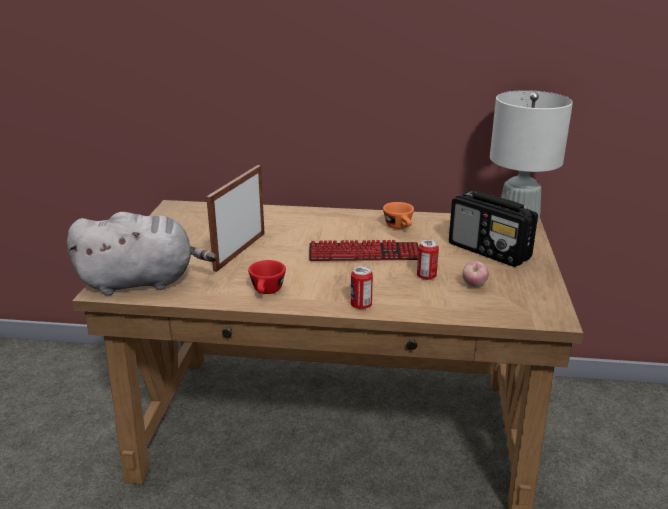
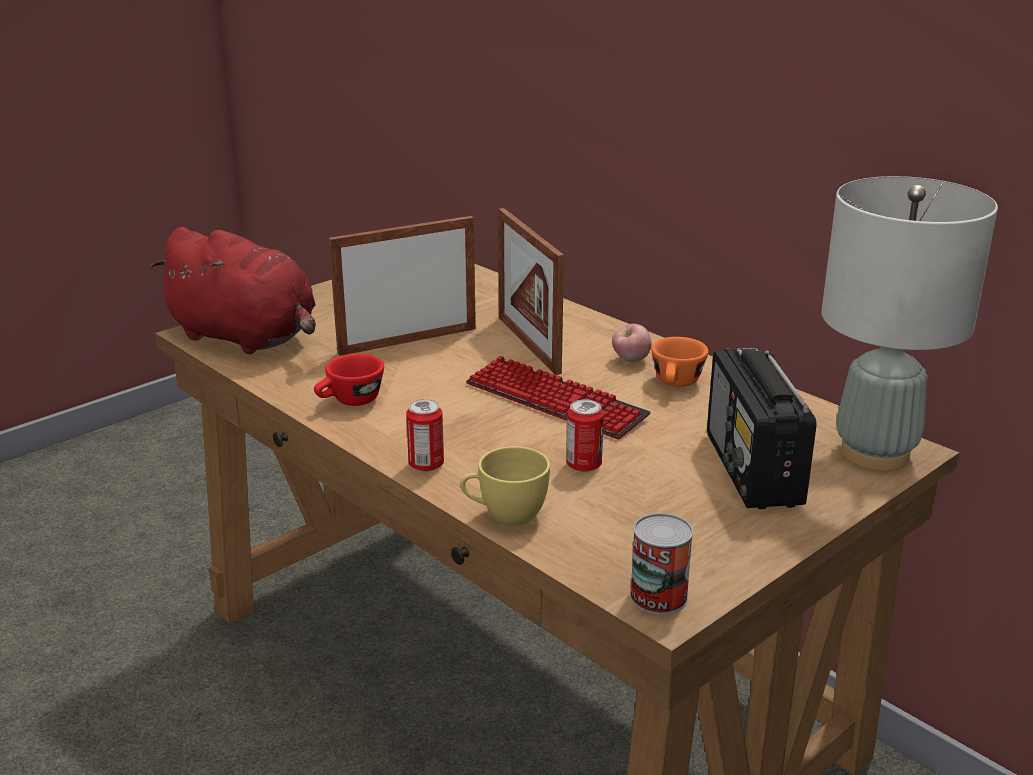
camera: 40 degrees right, 0 degrees up
(142, 282) = (247, 338): grey plush toy -> red plush toy
(304, 232) = (528, 344): none -> picture frame
(434, 311) = (505, 515): none -> yellow cup
(474, 285) = (630, 507): apple -> apple (631, 360)
(545, 315) = (658, 596): none -> can

